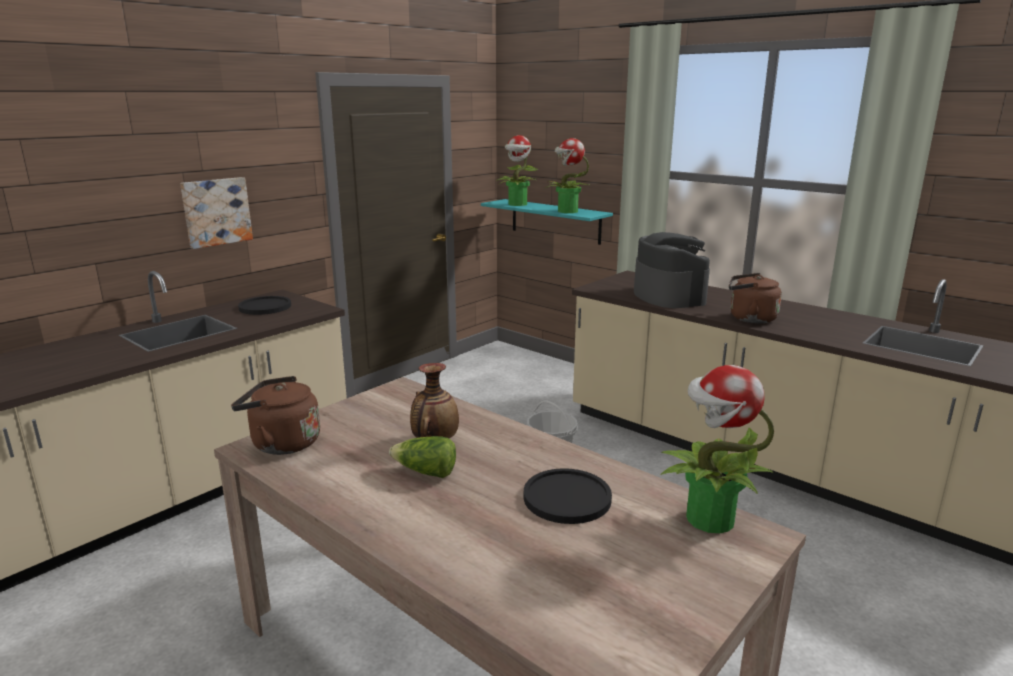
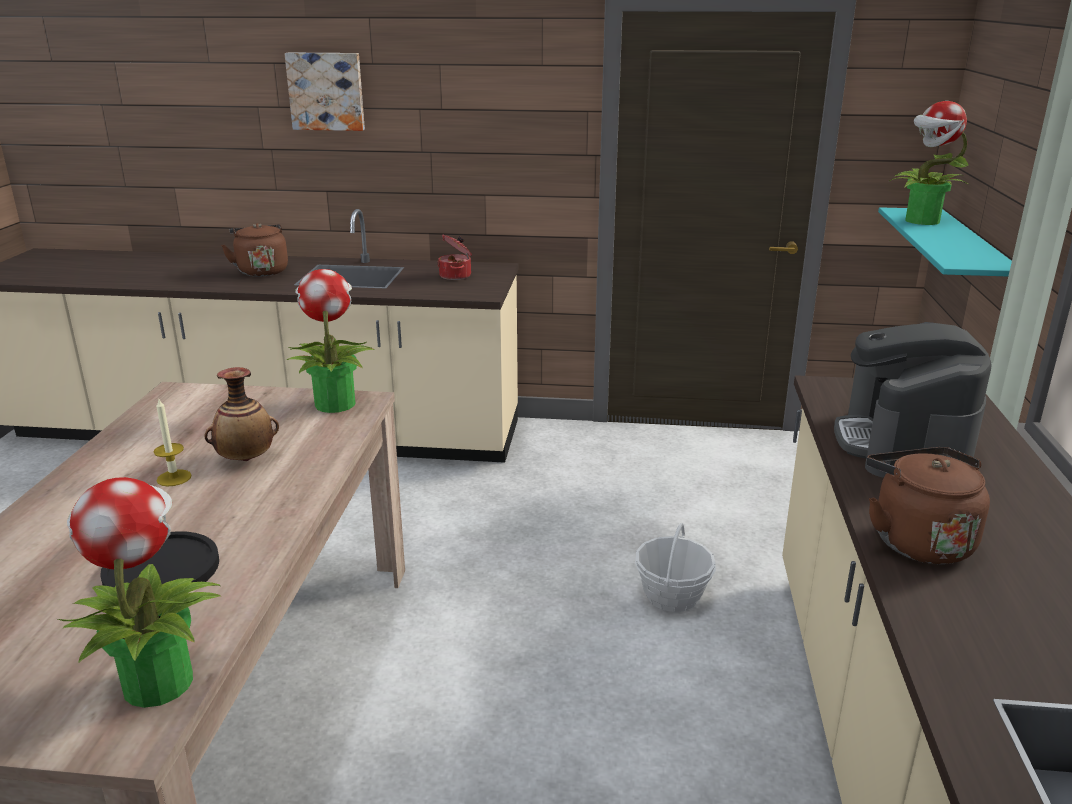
camera: 55 degrees right, 5 degrees up
(216, 211) = (450, 157): picture -> picture (326, 91)
(265, 307) = (456, 276): black plate -> cooking pot
(281, 443) = (190, 399): brown kettle -> brown kettle (261, 271)
(425, 472) = (174, 478): lettuce -> candle
(567, 211) = (950, 249): potted plant -> potted plant (334, 403)
(668, 296) = (903, 445): coffee machine -> coffee machine turned 150 degrees clockwise

